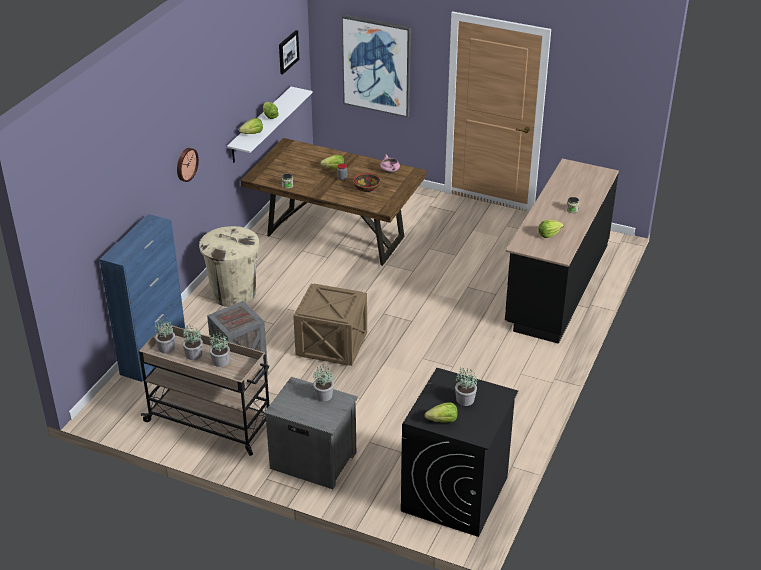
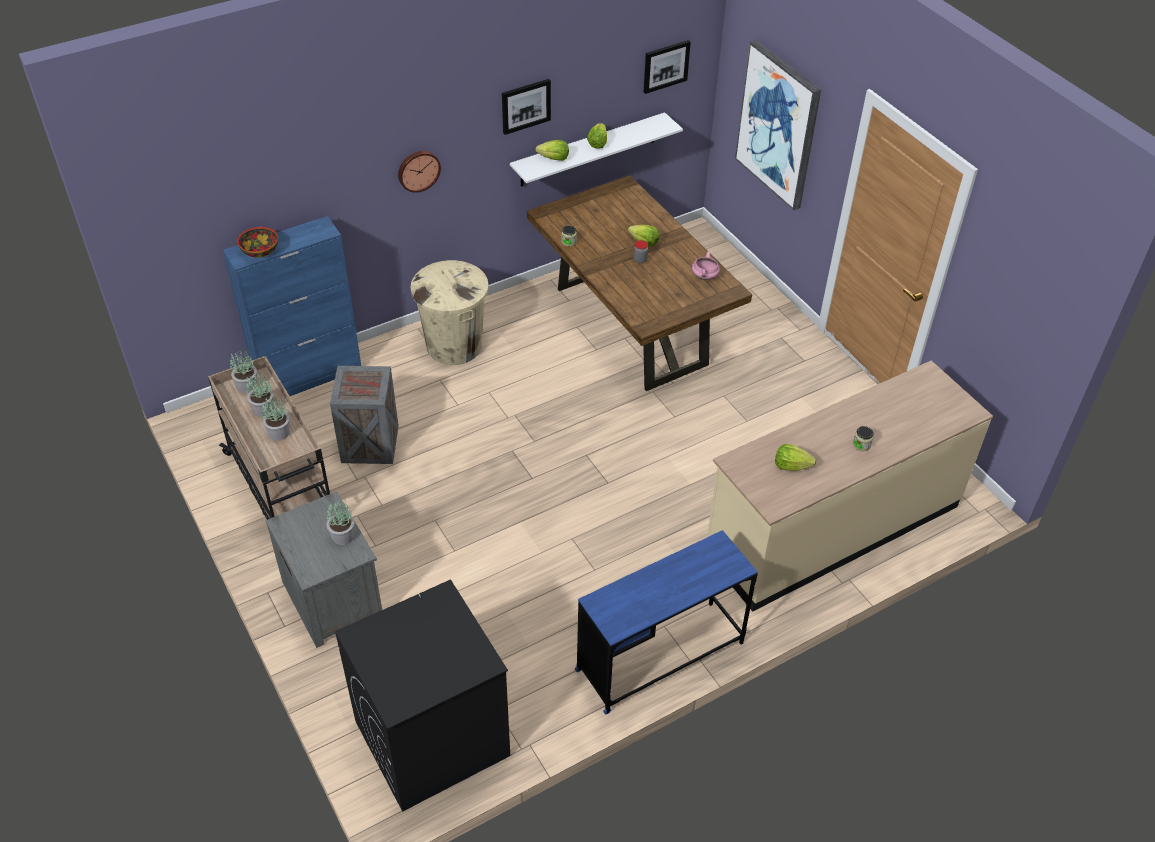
camera: 35 degrees right, 10 degrees up
(230, 99) = (525, 105): none -> picture
(332, 345) = (491, 466): crate -> none
(366, 188) = (653, 287): bowl -> bowl (259, 251)
(443, 420) = (379, 656): lettuce -> none
(464, 400) = (433, 643): potted plant -> none
(534, 389) = (660, 657): none -> blue desk
(556, 285) = (832, 528): black counter -> beige counter

